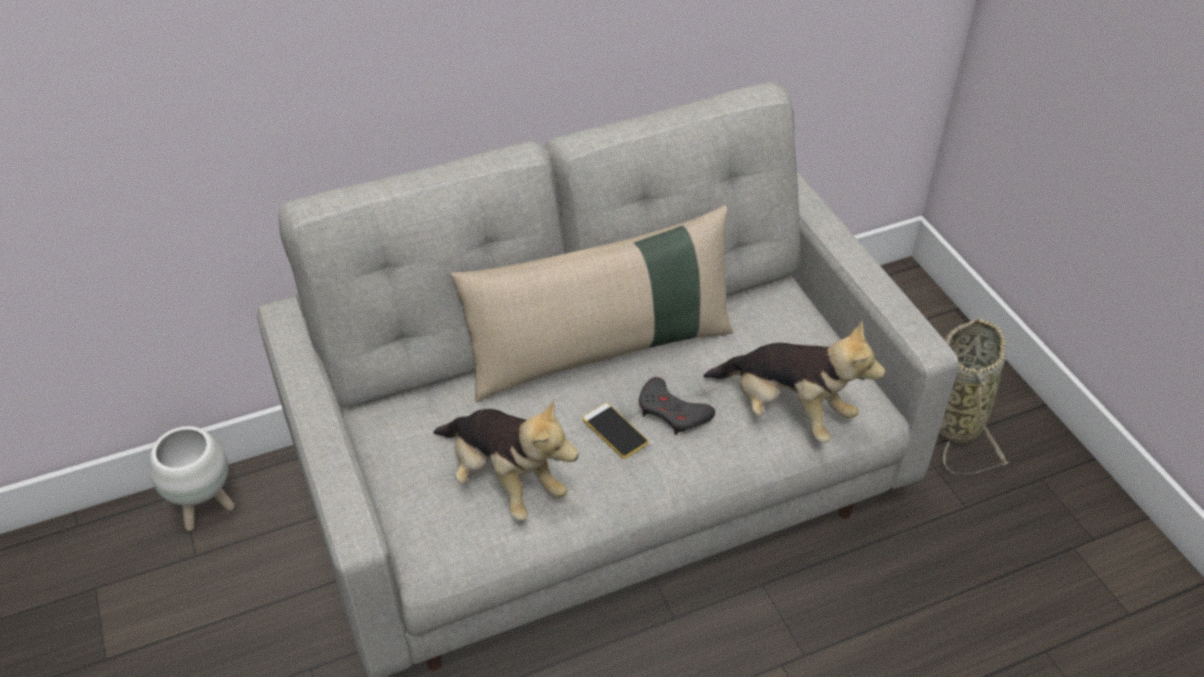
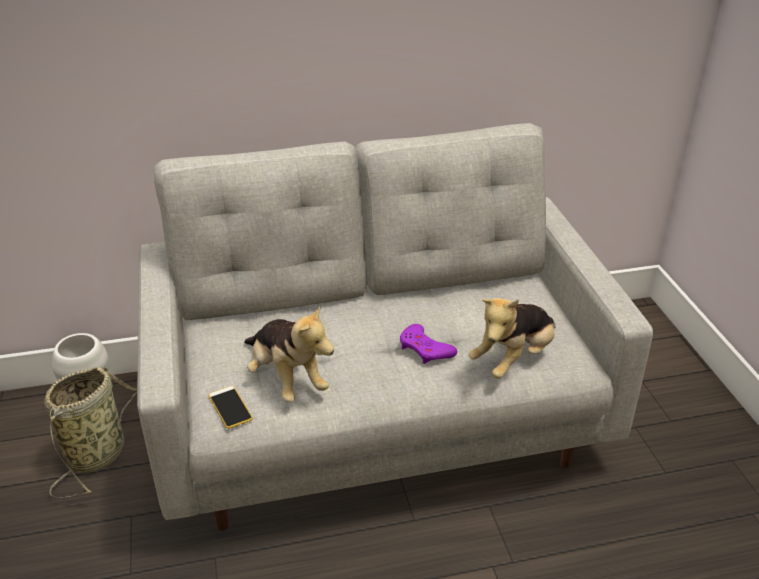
camera: 10 degrees right, 10 degrees down
(601, 350) = (382, 305): beige pillow -> none
(615, 431) = (378, 356): phone -> phone (230, 407)
(672, 412) = (425, 349): grey game controller -> purple game controller
(786, 411) = (513, 359): plush toy -> plush toy turned 90 degrees clockwise
(954, 417) = (666, 408): basket -> basket (99, 452)

